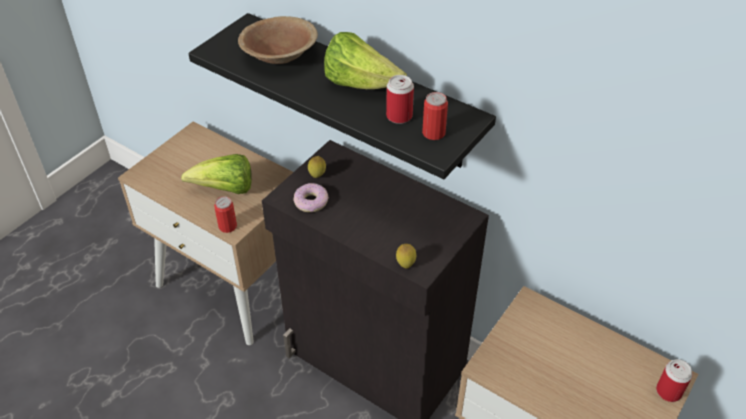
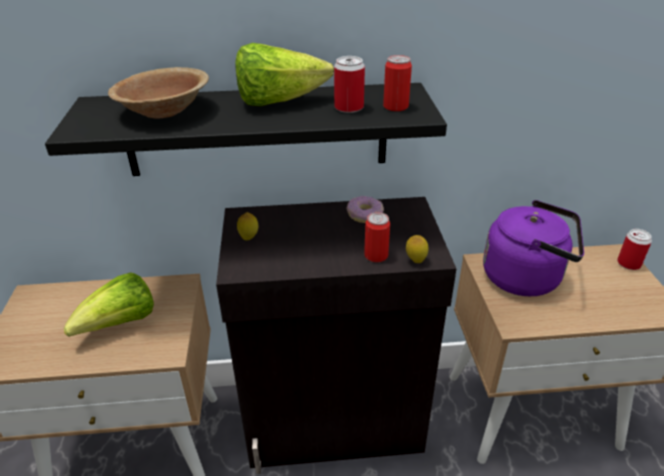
camera: 40 degrees left, 10 degrees down
(227, 226) = (158, 354): can -> can (376, 255)
(311, 202) = (269, 260): donut -> donut (365, 214)
(550, 339) = (526, 277): none -> purple kettle

